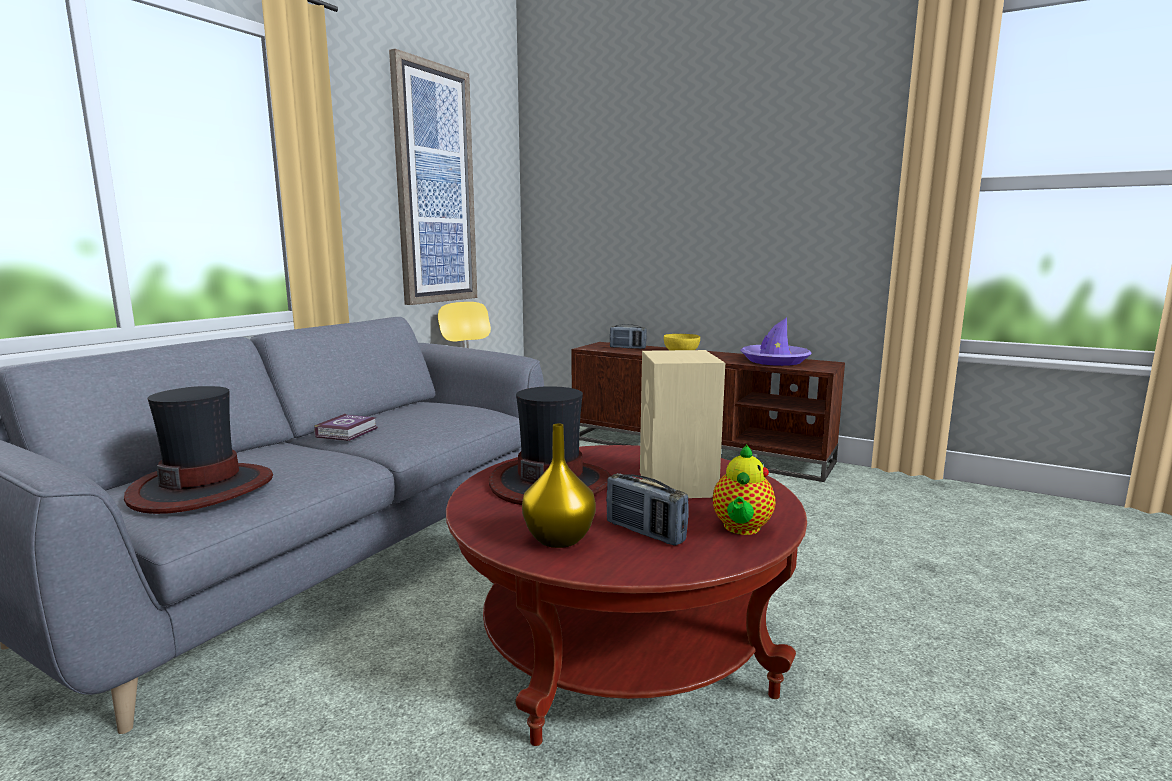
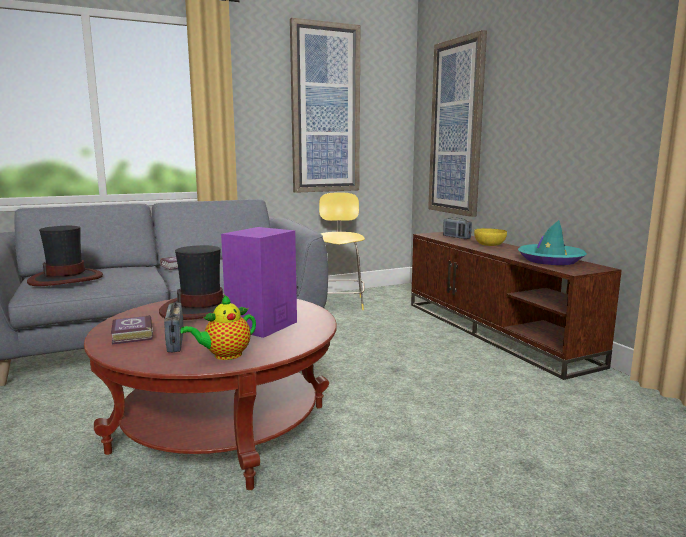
camera: 35 degrees right, 0 degrees up
(559, 540) = (131, 335): yellow vase -> book
(600, 217) = (457, 128): none -> picture
(677, 485) = (261, 326): beige speaker -> purple speaker
(774, 361) = (550, 260): purple hat -> turquoise hat

